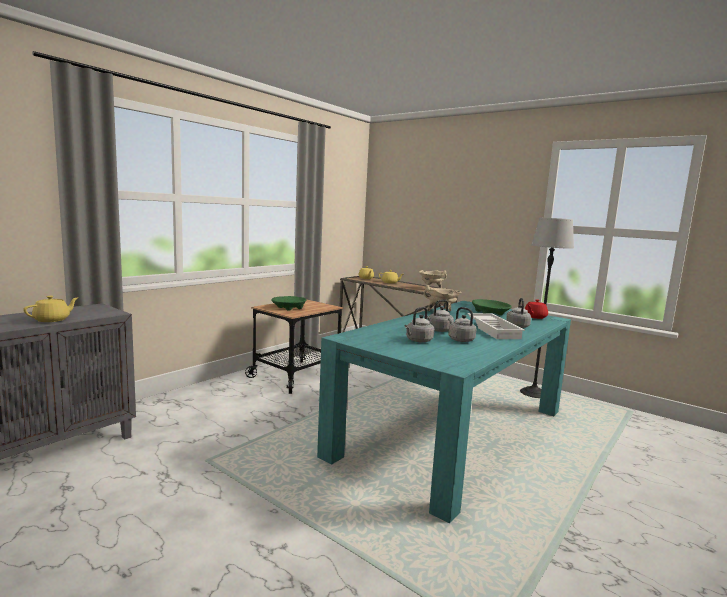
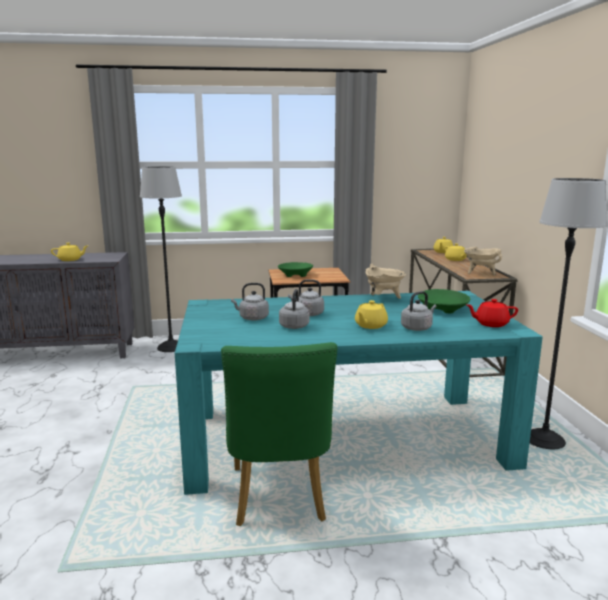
camera: 45 degrees right, 5 degrees up
(165, 410) = (171, 347): none -> floor lamp
(494, 330) = (370, 326): white tray -> yellow teapot
(503, 490) = (279, 499): none -> green chair

